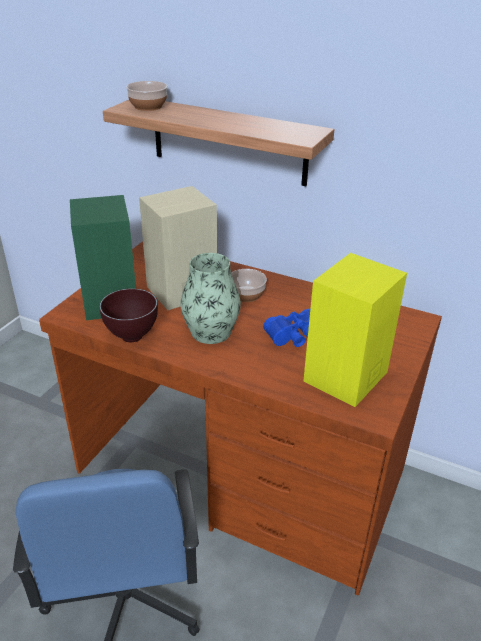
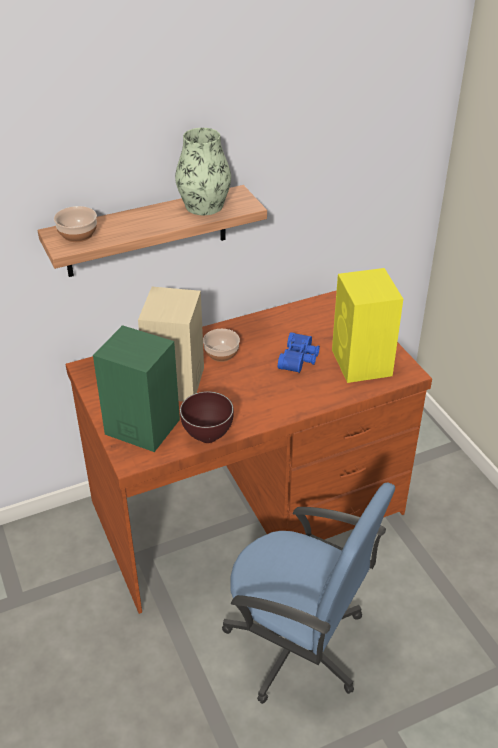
camera: 50 degrees left, 5 degrees up
(210, 331) = (247, 394): vase -> vase (204, 205)

